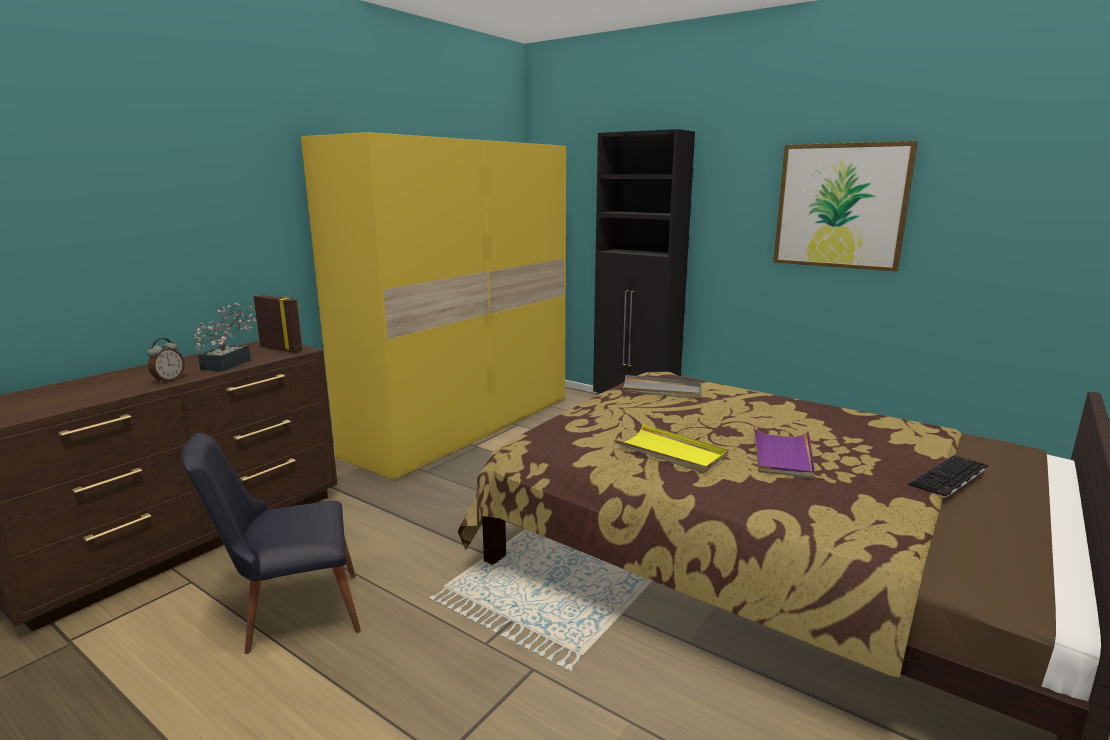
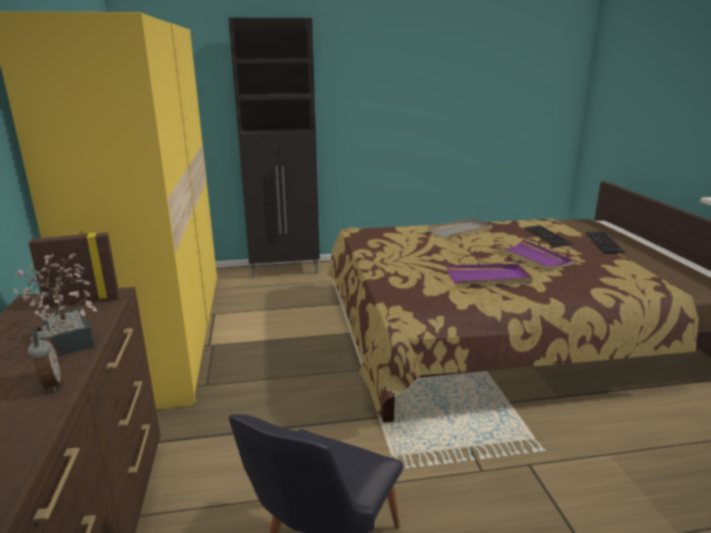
camera: 45 degrees left, 5 degrees up
(661, 390) = (388, 240): grey tray -> grey tray (460, 230)
(671, 452) = (488, 278): yellow tray -> purple tray
(840, 206) = (425, 81): picture -> none
(876, 443) = (548, 236): none -> keyboard

